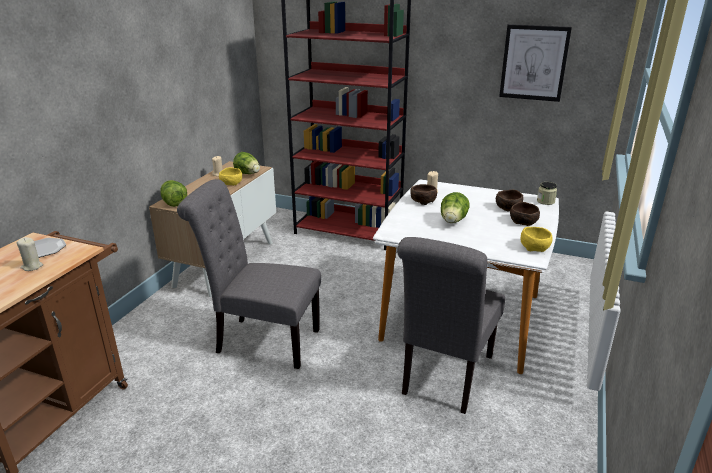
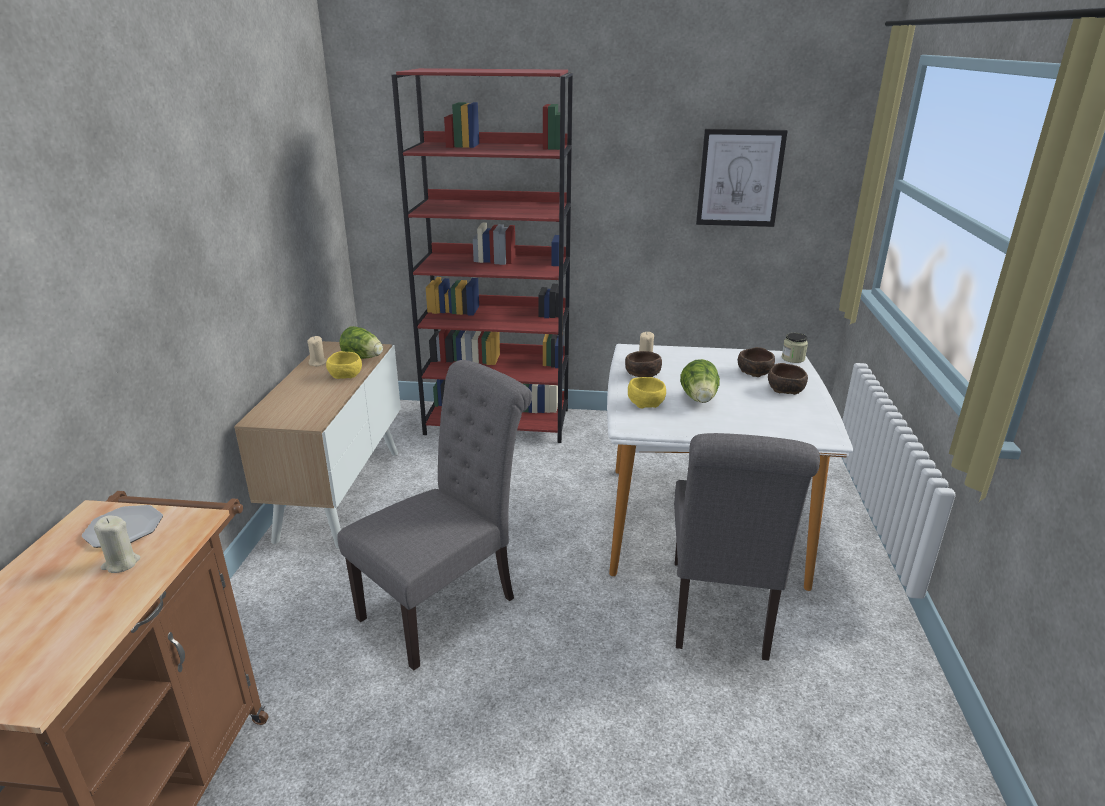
camera: 15 degrees left, 0 degrees up
(173, 203) = (272, 415): lettuce -> none
(261, 340) = (446, 604): grey chair -> grey chair turned 135 degrees clockwise
(535, 247) = (823, 423): yellow bowl -> yellow bowl (646, 402)

